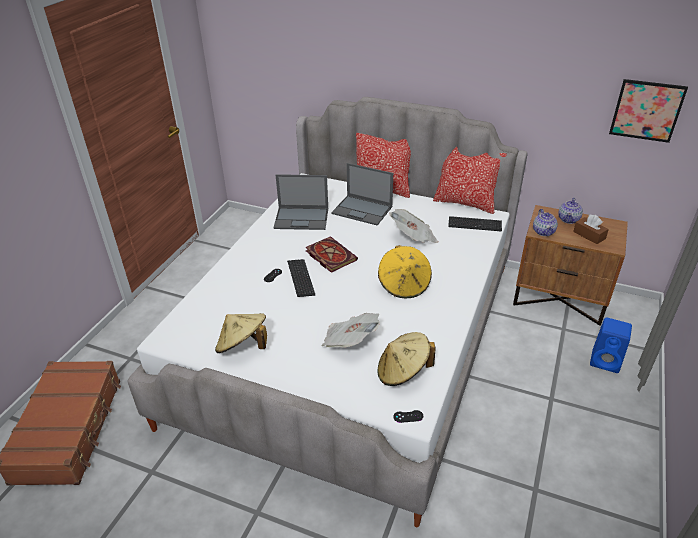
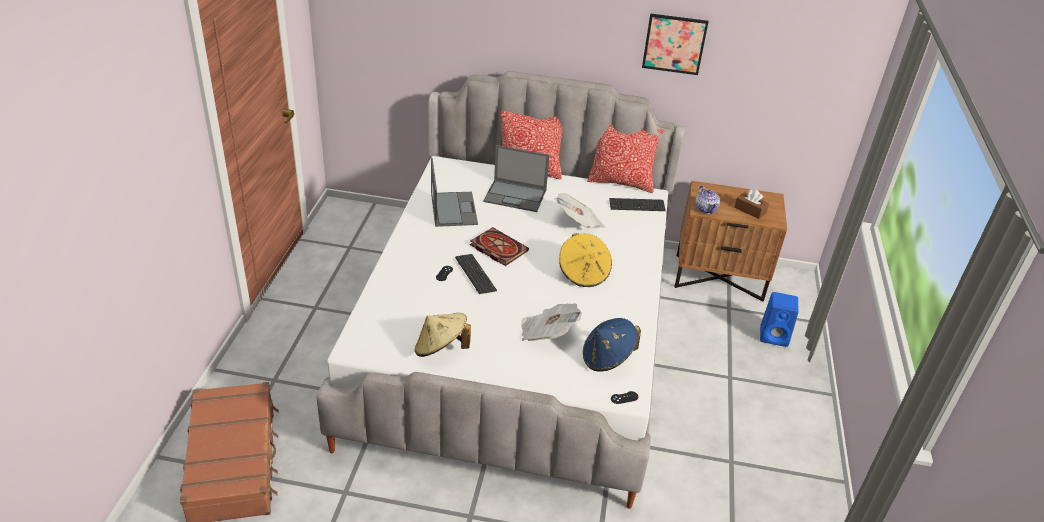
camera: 15 degrees left, 0 degrees up
(302, 218) = (453, 209): laptop -> laptop turned 90 degrees counterclockwise
(403, 372) = (607, 358): beige hat -> blue hat
(569, 219) = (727, 194): teapot -> none
(646, 110) = (799, 85): picture -> picture (674, 44)

